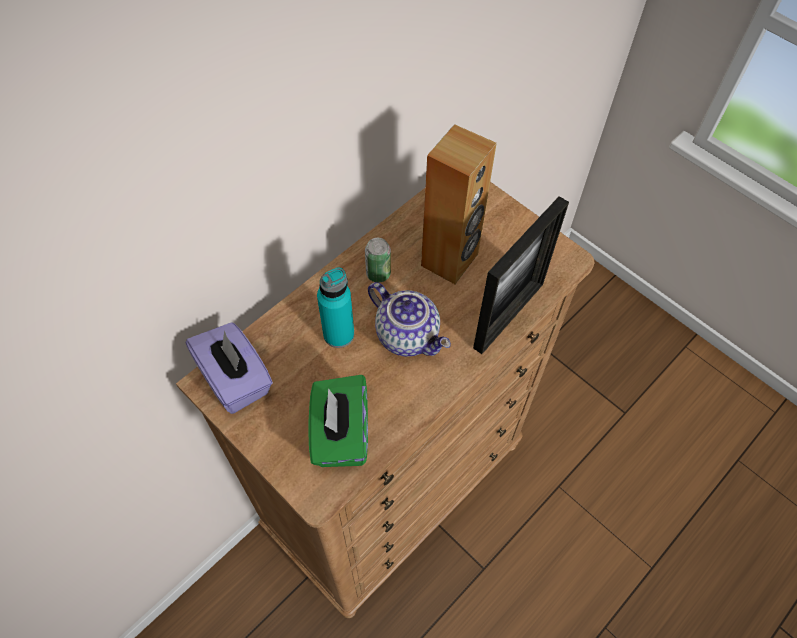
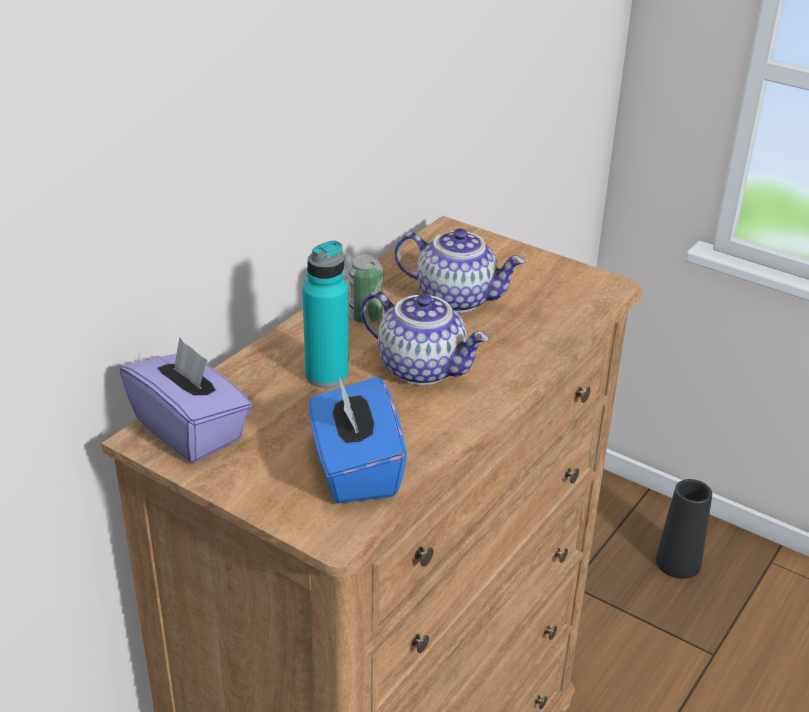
camera: 10 degrees left, 25 degrees down
(340, 434) = (355, 469): green tissue box -> blue tissue box
(450, 260) = (457, 298): brown speaker -> teapot
(508, 315) = (550, 340): picture frame -> none
(619, 338) = (678, 562): none -> black vase

